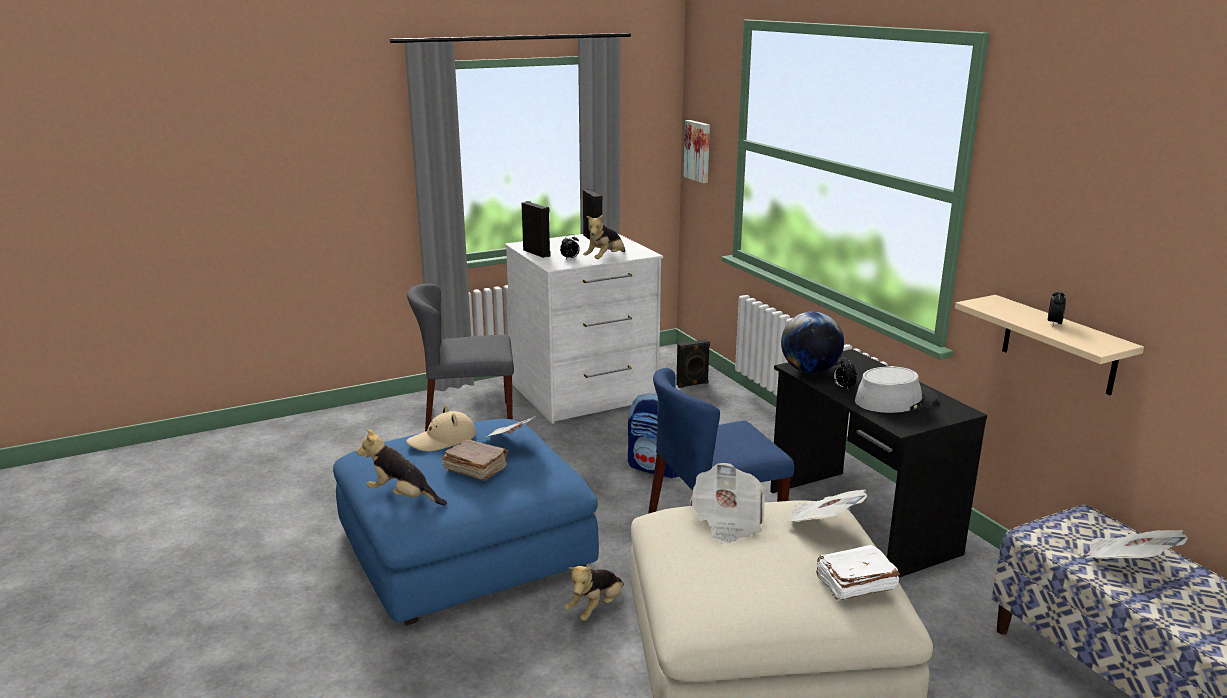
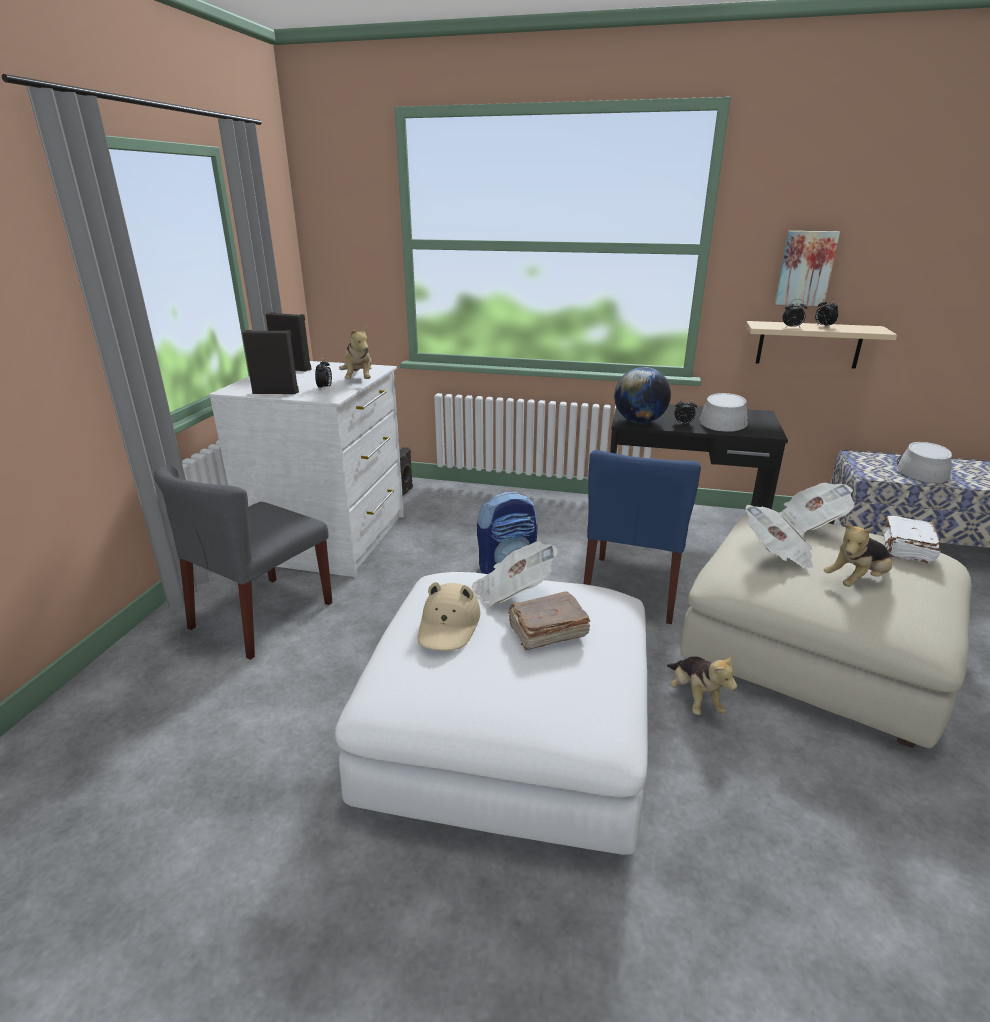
camera: 50 degrees left, 5 degrees up
(402, 497) = (548, 707): plush toy -> plush toy (856, 581)
(464, 547) = (508, 732): blue ottoman -> white ottoman
(698, 151) = (335, 262): picture -> picture (805, 268)
(1004, 314) = (792, 327): none -> alarm clock
(1127, 563) = (921, 469): newspaper -> grey hat

